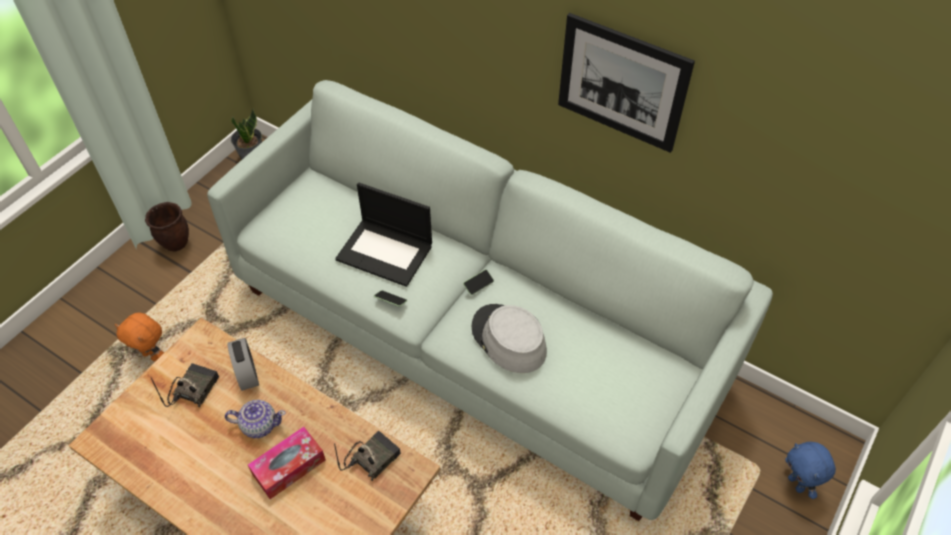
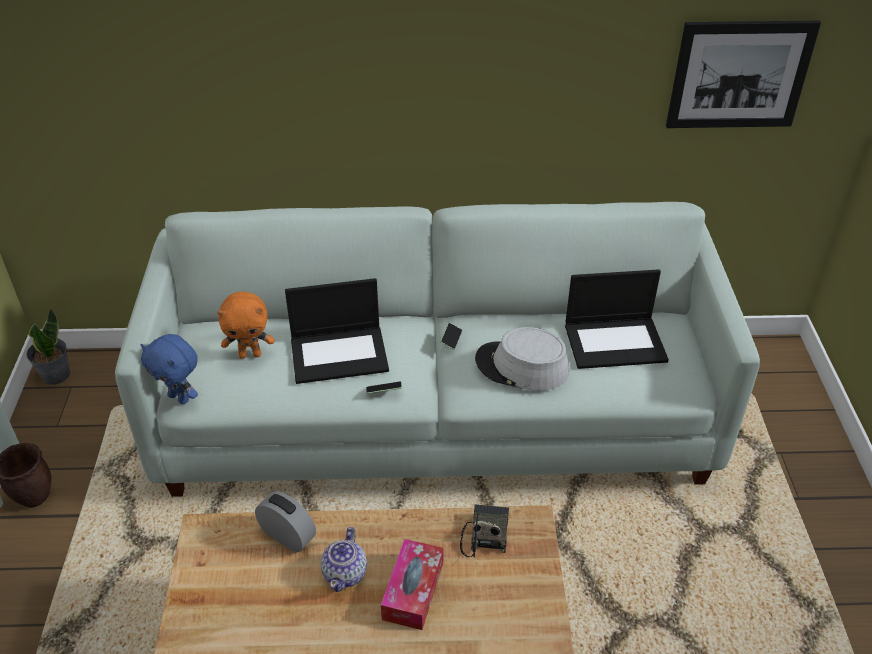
camera: 35 degrees left, 10 degrees down
(152, 355) = (104, 619): orange plush toy -> orange plush toy (250, 354)
(193, 388) = (240, 582): radio -> none
(259, 425) = (345, 573): teapot -> teapot turned 135 degrees clockwise
(605, 361) = (615, 342): none -> laptop
(622, 83) = (522, 73): picture -> picture (739, 75)
(797, 484) = (785, 390): blue plush toy -> blue plush toy (180, 398)

